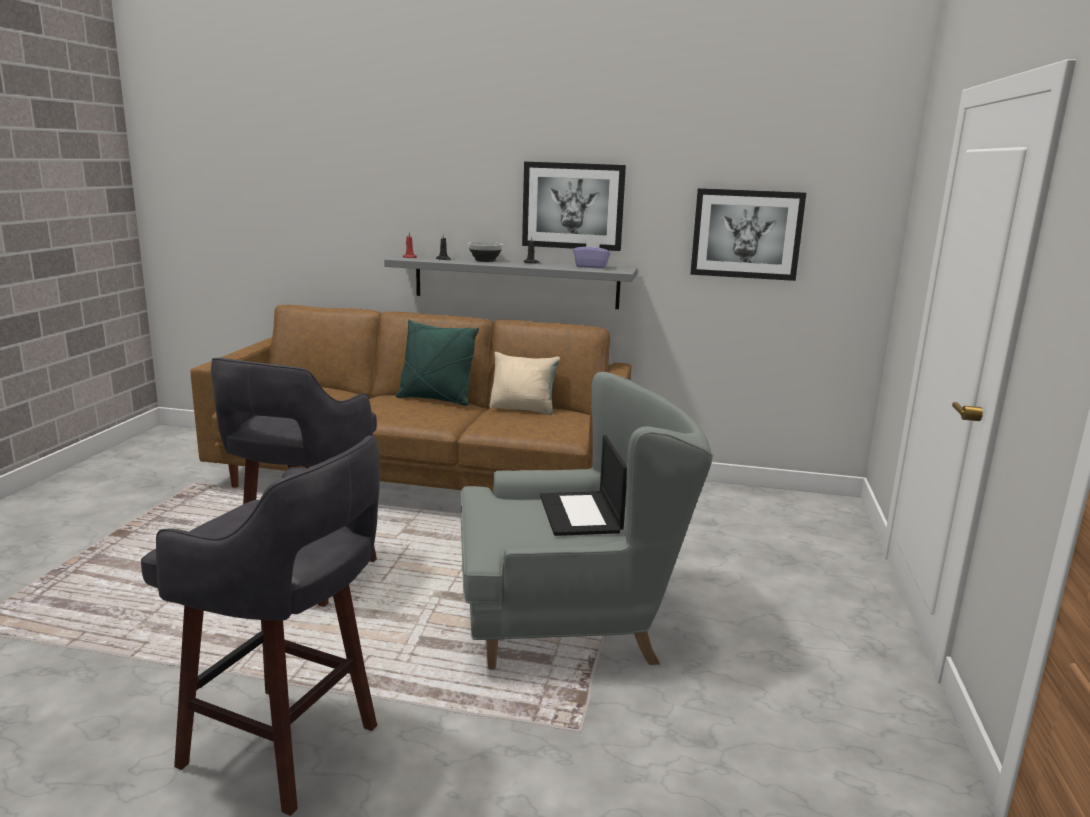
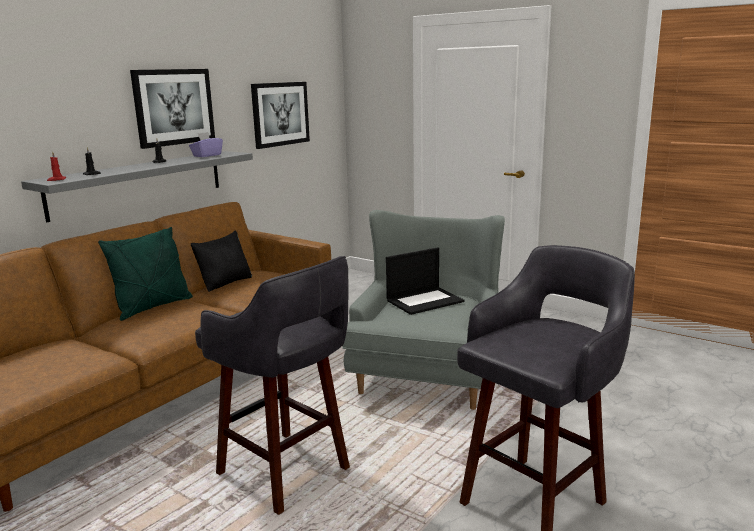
camera: 65 degrees left, 0 degrees up
(485, 260) = (123, 168): bowl -> none
(523, 409) = (225, 283): beige pillow -> black pillow
(581, 514) = (425, 301): laptop -> laptop turned 45 degrees counterclockwise

